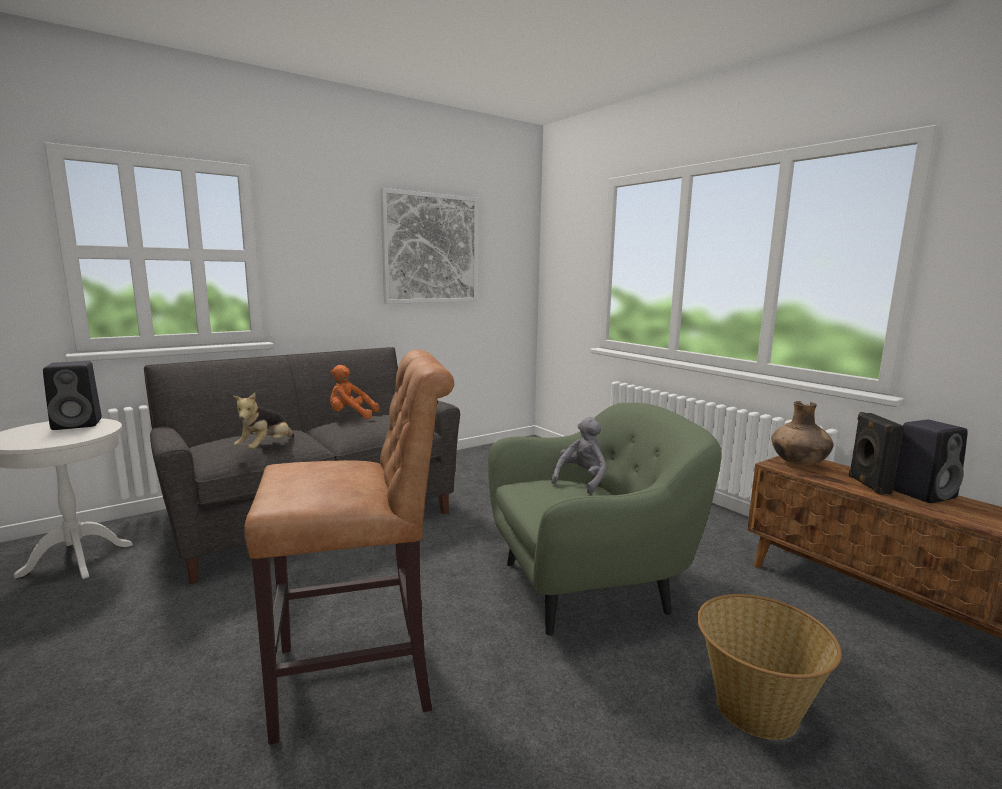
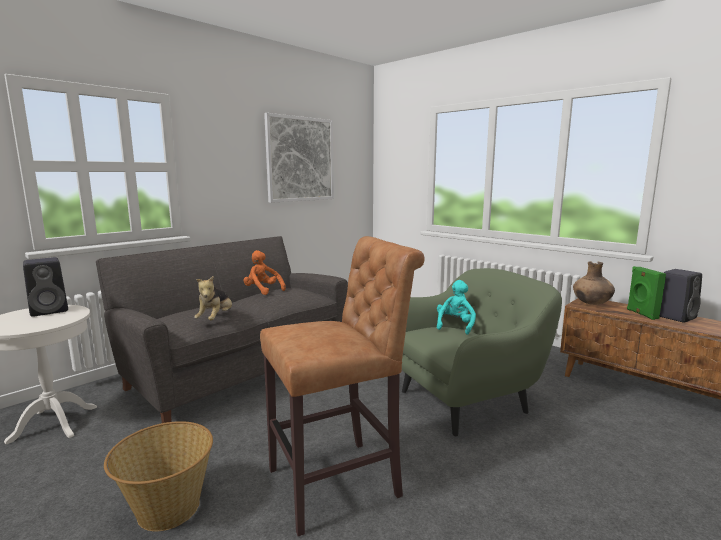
camera: 10 degrees left, 0 degrees up
(350, 416) = (262, 290): orange plush toy -> orange plush toy turned 45 degrees clockwise
(581, 480) = (455, 326): grey plush toy -> turquoise plush toy
(755, 709) = (608, 465): basket -> basket (167, 509)
(867, 485) = (641, 314): black speaker -> green speaker

